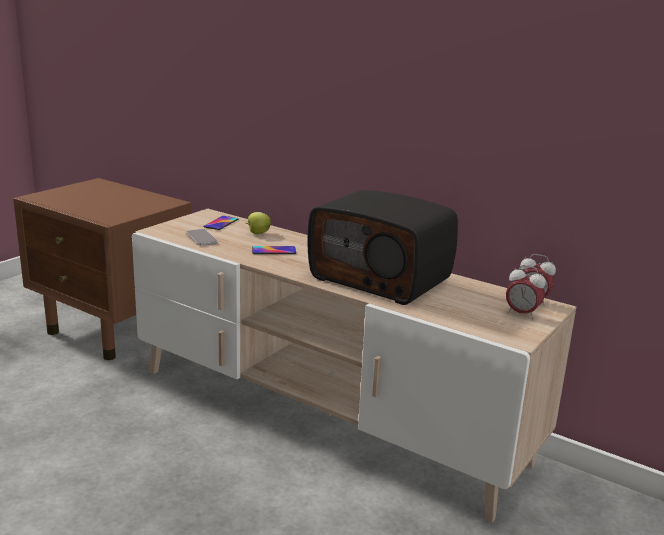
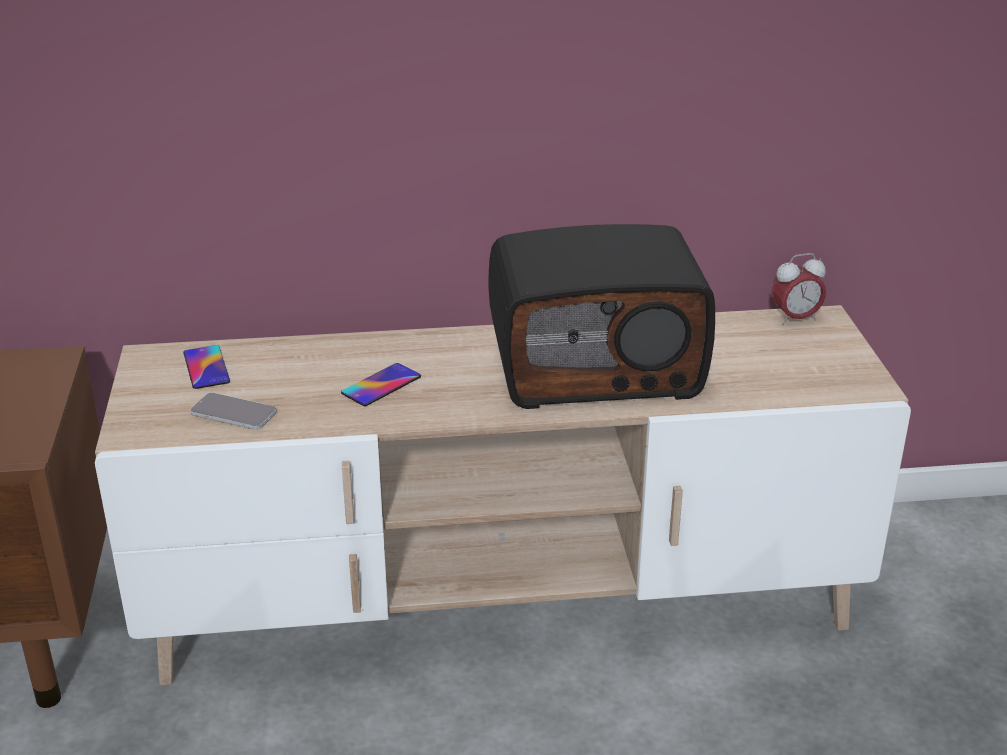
camera: 40 degrees left, 10 degrees up
(258, 233) = (298, 362): apple -> none
(522, 314) = (817, 346): alarm clock -> none

